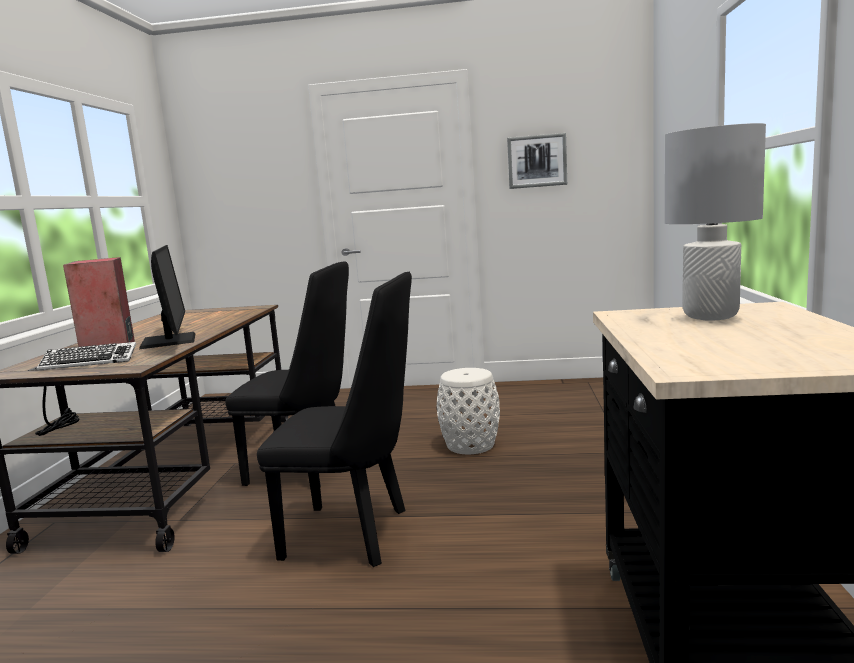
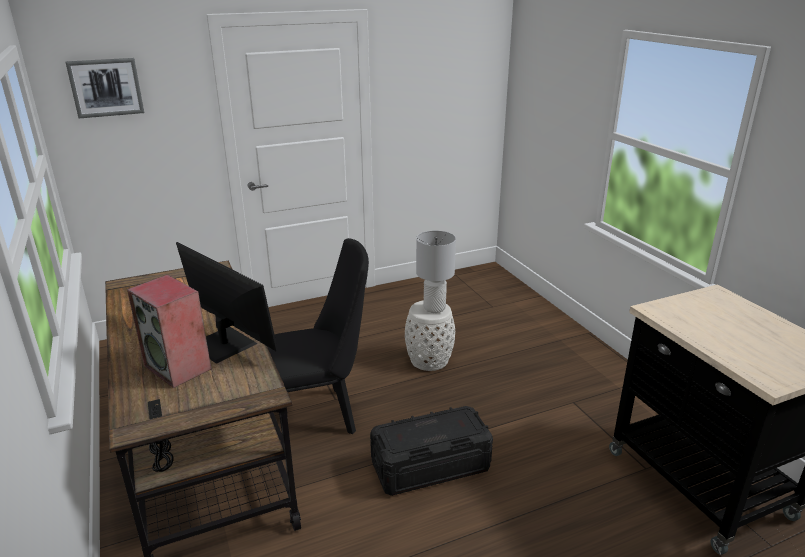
camera: 30 degrees left, 15 degrees up
(89, 362) = (202, 394): keyboard -> none
(357, 534) = (430, 466): black chair -> black storage box
(537, 161) = (422, 96): picture -> picture (106, 87)
(709, 318) = (709, 313): grey table lamp -> grey table lamp (434, 309)

